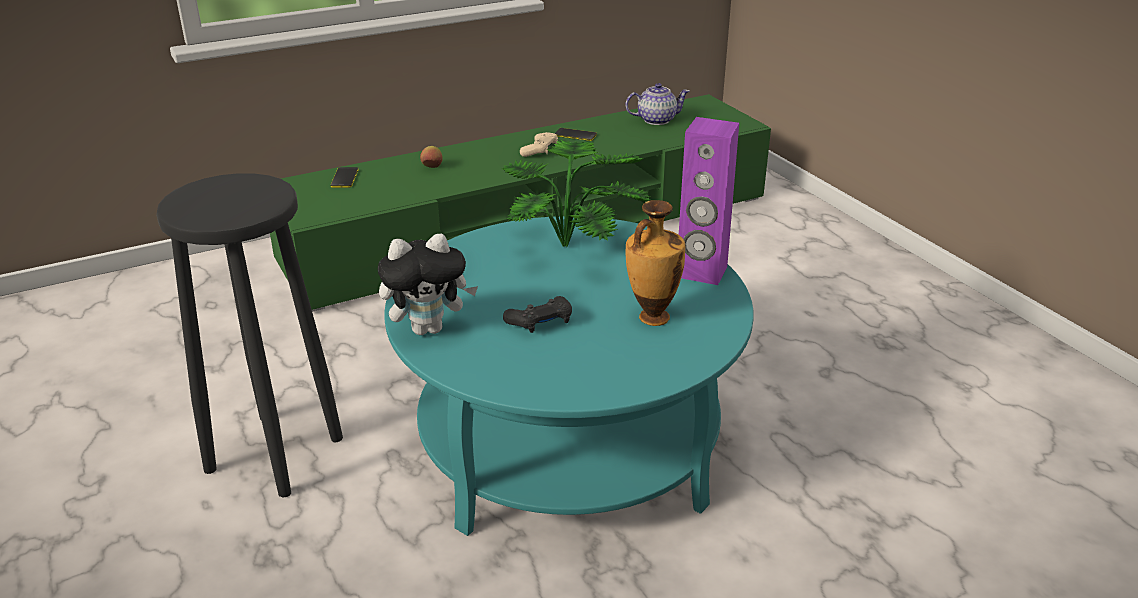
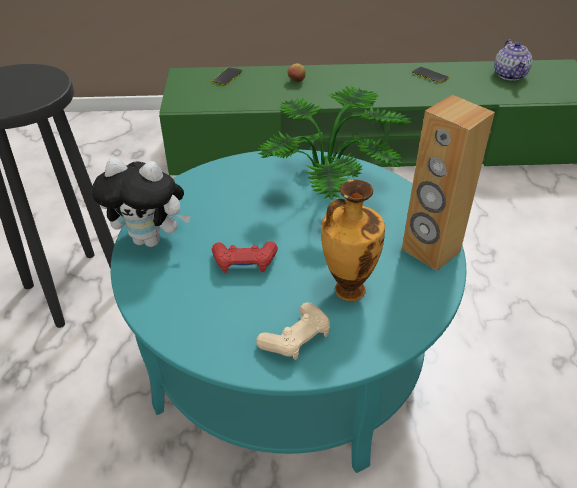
camera: 25 degrees right, 10 degrees up
(540, 151) = (391, 84): beige game controller -> beige game controller (296, 339)
(540, 322) = (244, 262): black game controller -> red game controller
(656, 120) = (510, 75): teapot -> teapot turned 75 degrees clockwise
(701, 272) = (430, 251): purple speaker -> brown speaker

